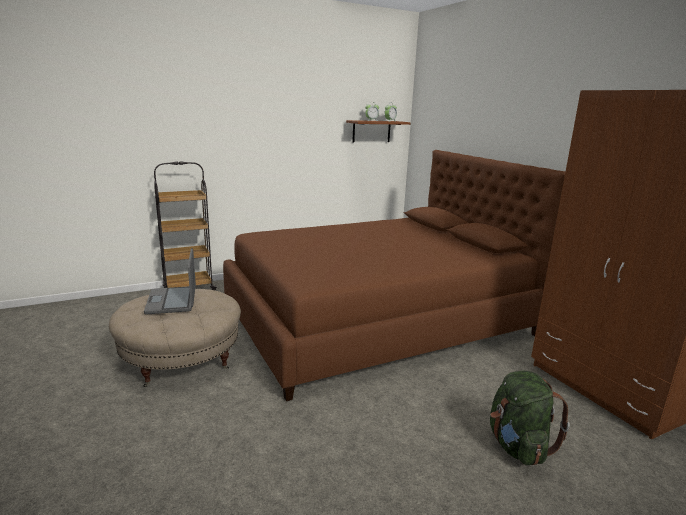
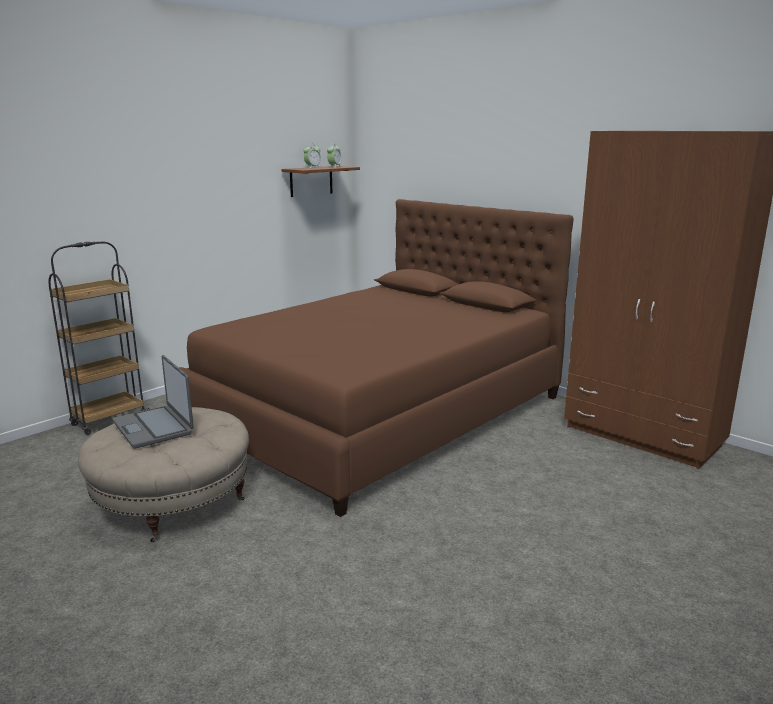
camera: 20 degrees left, 0 degrees up
(517, 446) = (594, 502): green backpack -> none

